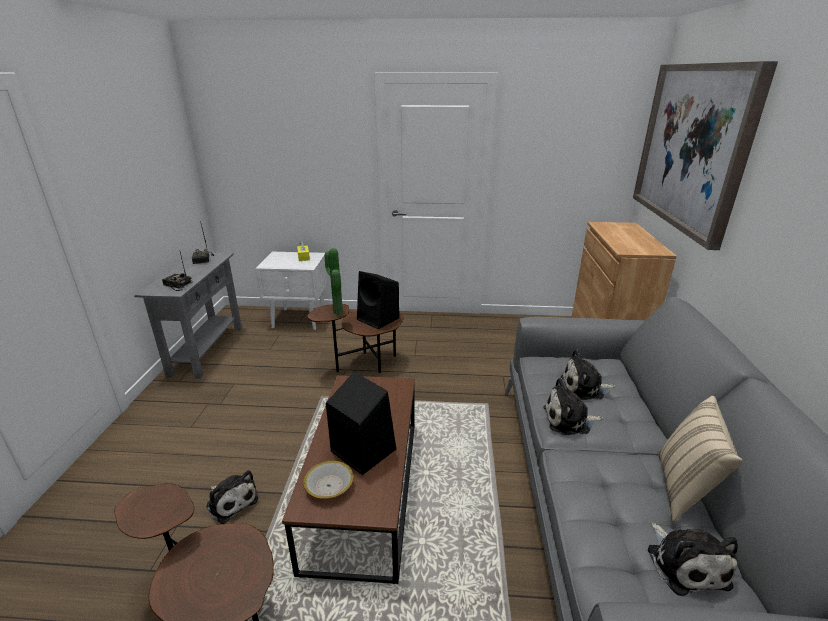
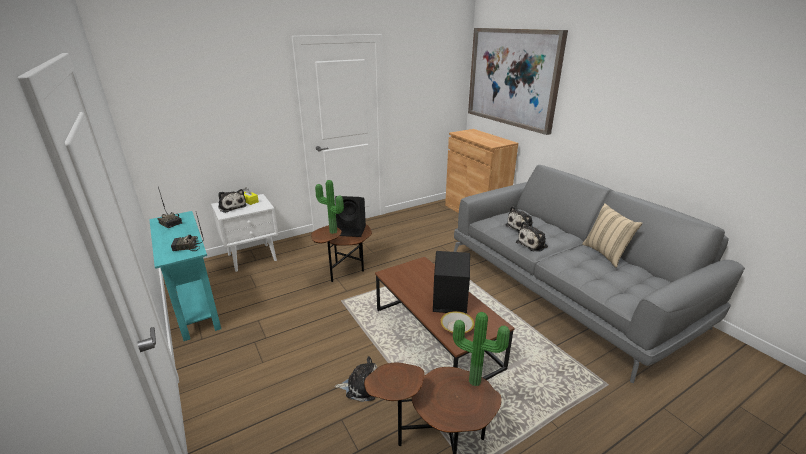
camera: 35 degrees left, 0 degrees up
(207, 350) = (196, 308): grey console table -> turquoise console table
(261, 566) = (475, 379): none -> potted plant
(685, 563) = (636, 279): plush toy -> plush toy (232, 206)

